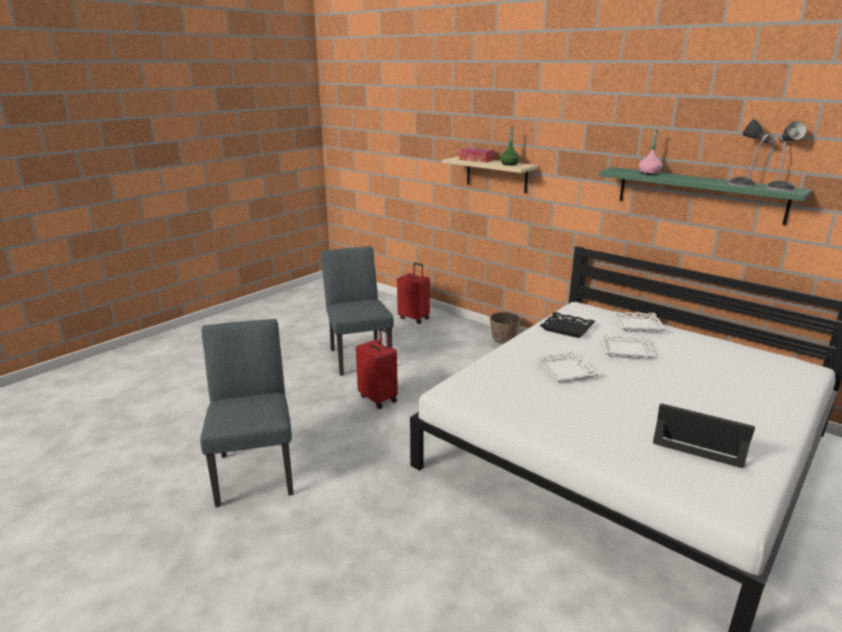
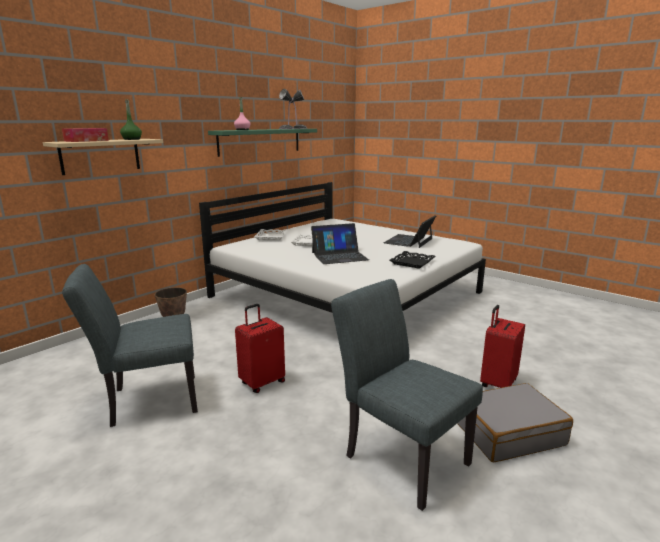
camera: 90 degrees left, 5 degrees down
(255, 469) = (399, 455): grey chair -> grey chair turned 60 degrees clockwise
(259, 548) = (508, 432): none -> grey suitcase
(414, 318) = (61, 363): red suitcase -> red suitcase (497, 383)
(565, 371) = (339, 256): white tray -> laptop
(567, 328) = (270, 251): black tray -> black tray (412, 262)

